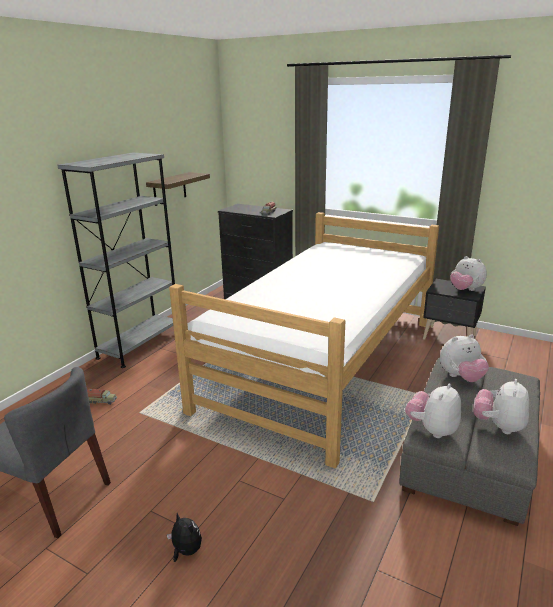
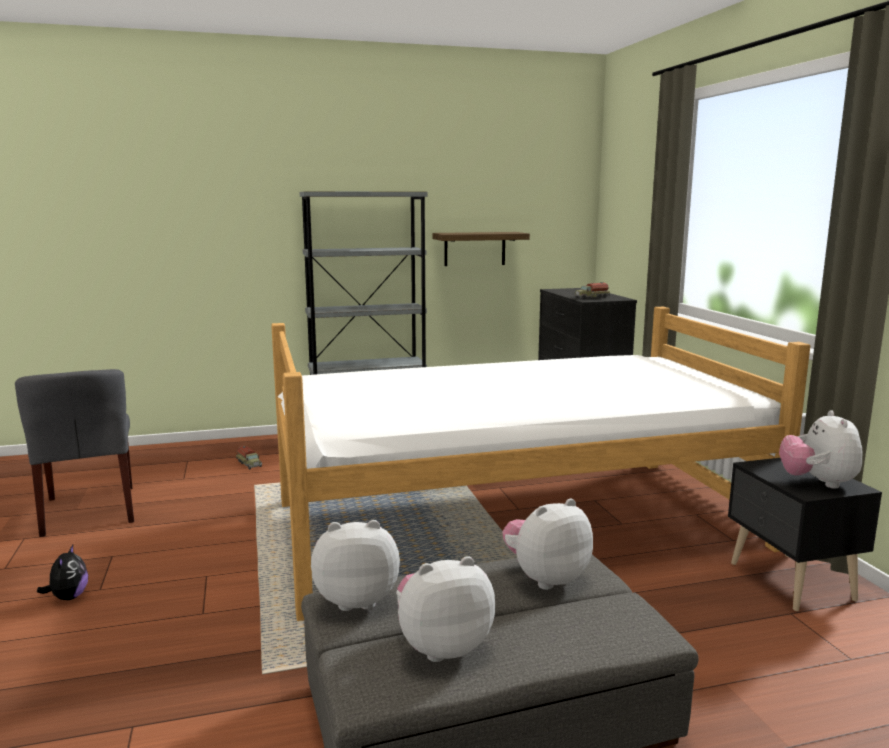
camera: 45 degrees right, 10 degrees down
(461, 377) = (545, 578): plush toy -> plush toy turned 120 degrees clockwise

